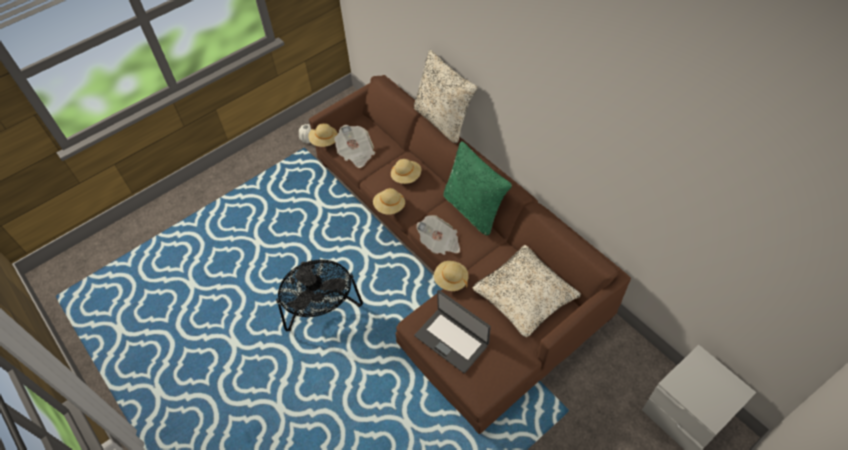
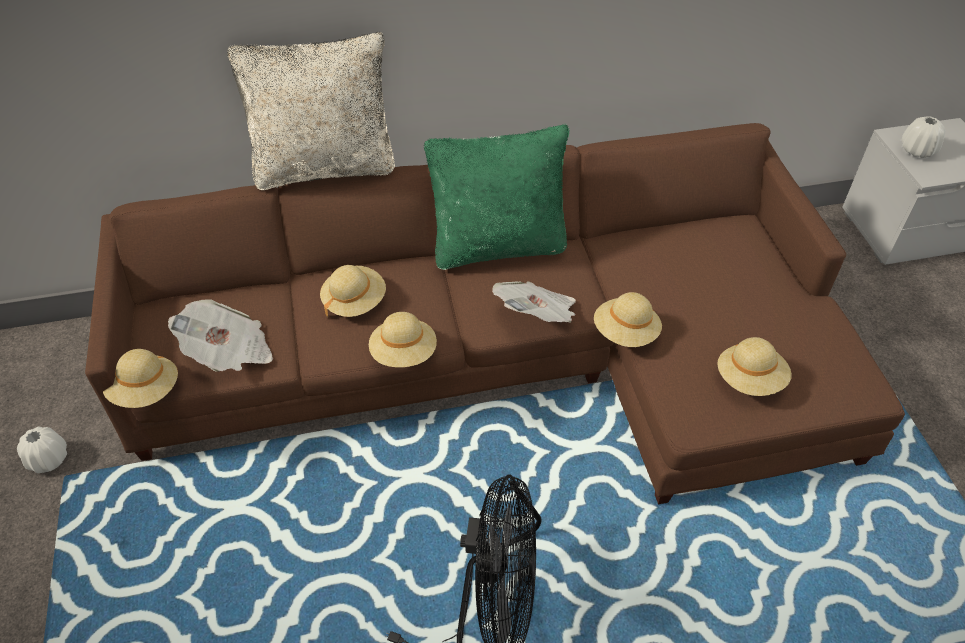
camera: 65 degrees left, 5 degrees down
(452, 339) = (750, 379): laptop -> beige hat
(525, 296) = (708, 259): beige pillow -> none
(695, 373) = (917, 150): none -> white vase

